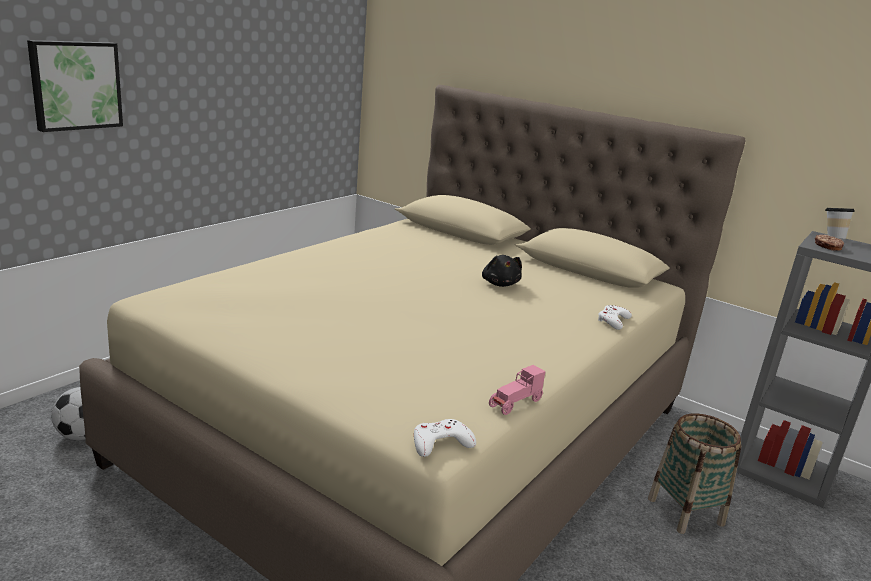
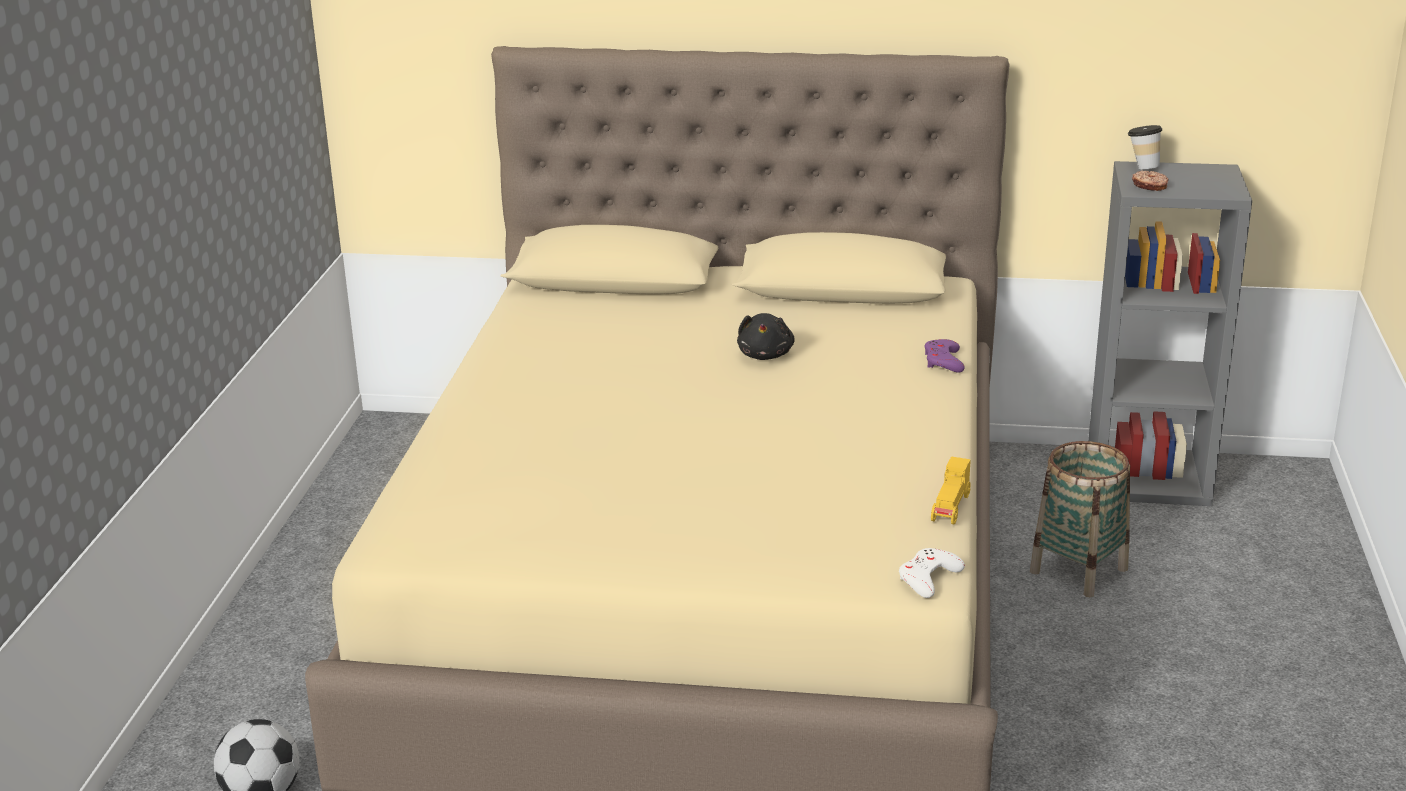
camera: 25 degrees left, 5 degrees up
(75, 85) = (71, 254): picture -> none
(500, 284) = (766, 355): black plush toy -> black plush toy turned 45 degrees clockwise
(515, 404) = (951, 508): pink toy car -> yellow toy car
(613, 321) = (943, 361): white game controller -> purple game controller

